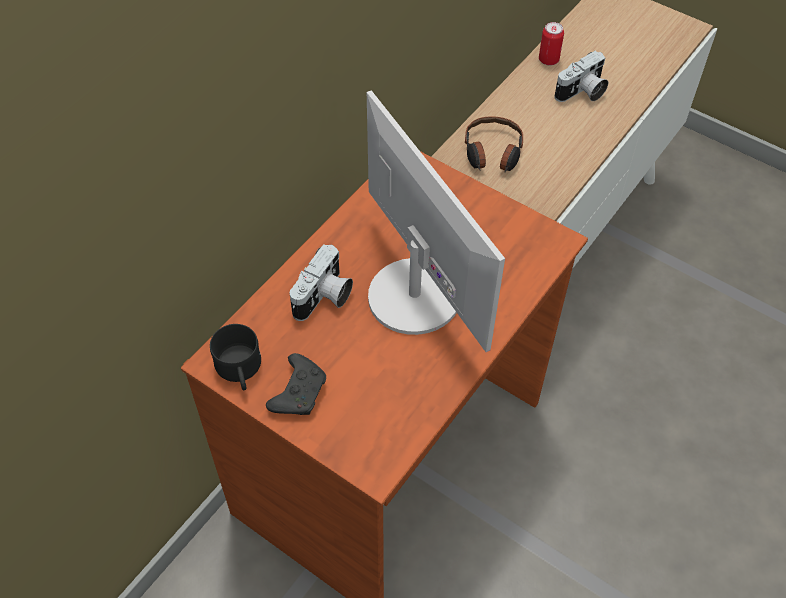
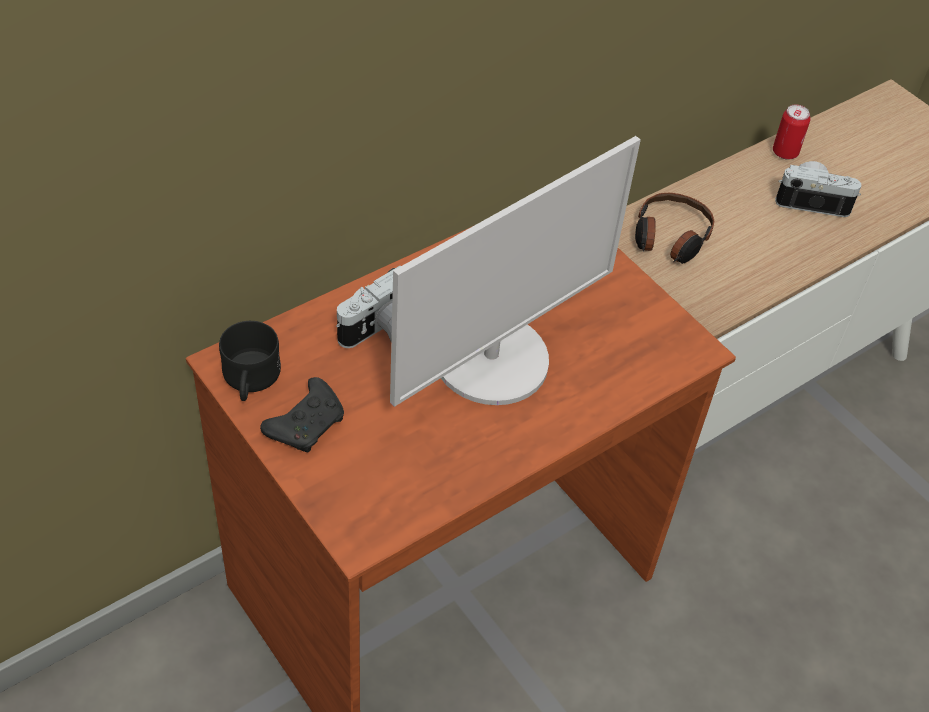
camera: 15 degrees right, 5 degrees down
(415, 295) = (492, 360): monitor -> monitor turned 60 degrees clockwise
(582, 92) = (812, 200): camera -> camera turned 150 degrees counterclockwise

